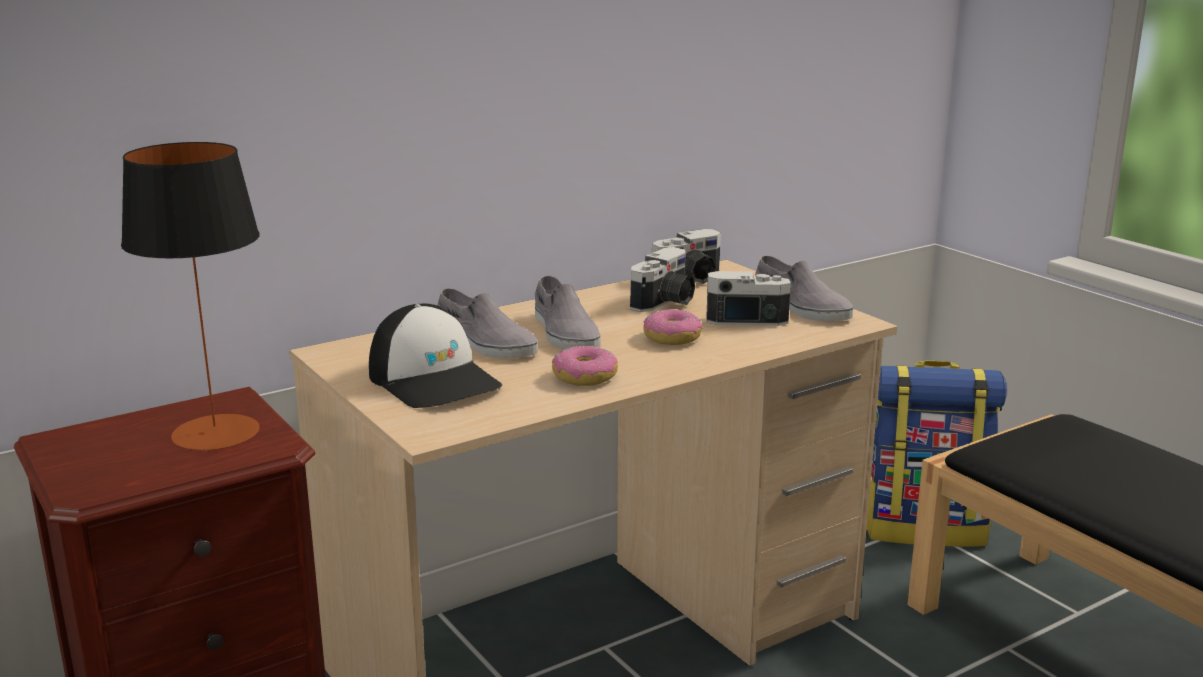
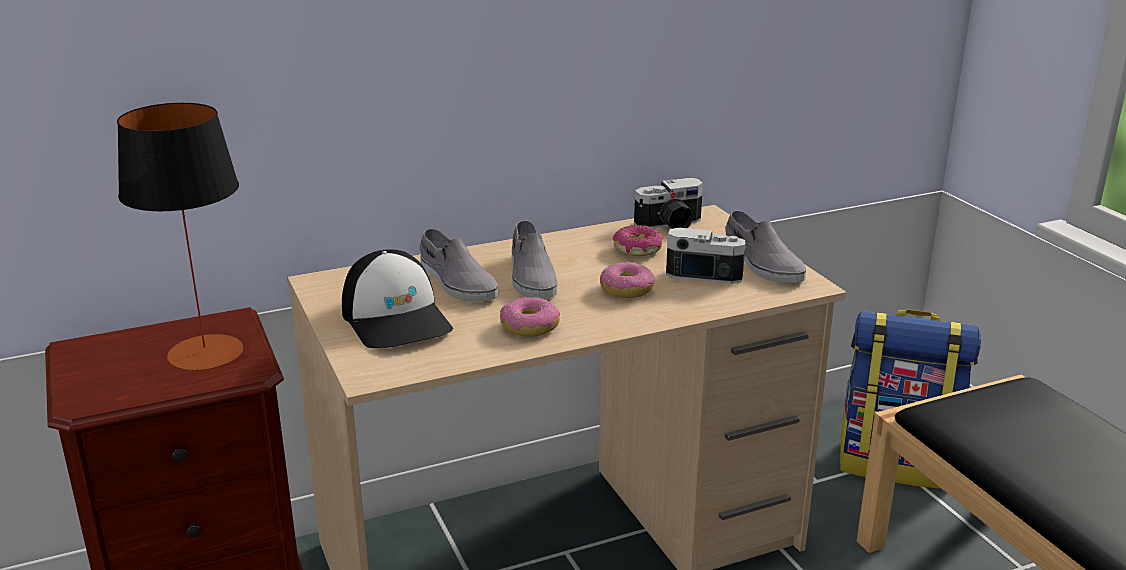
camera: 10 degrees right, 5 degrees up
(666, 302) = (637, 249): camera -> donut

